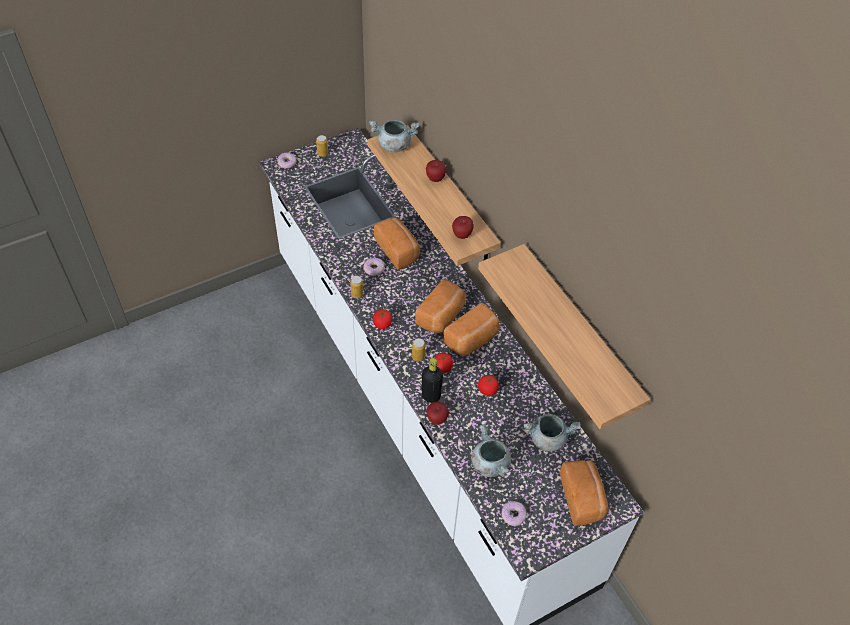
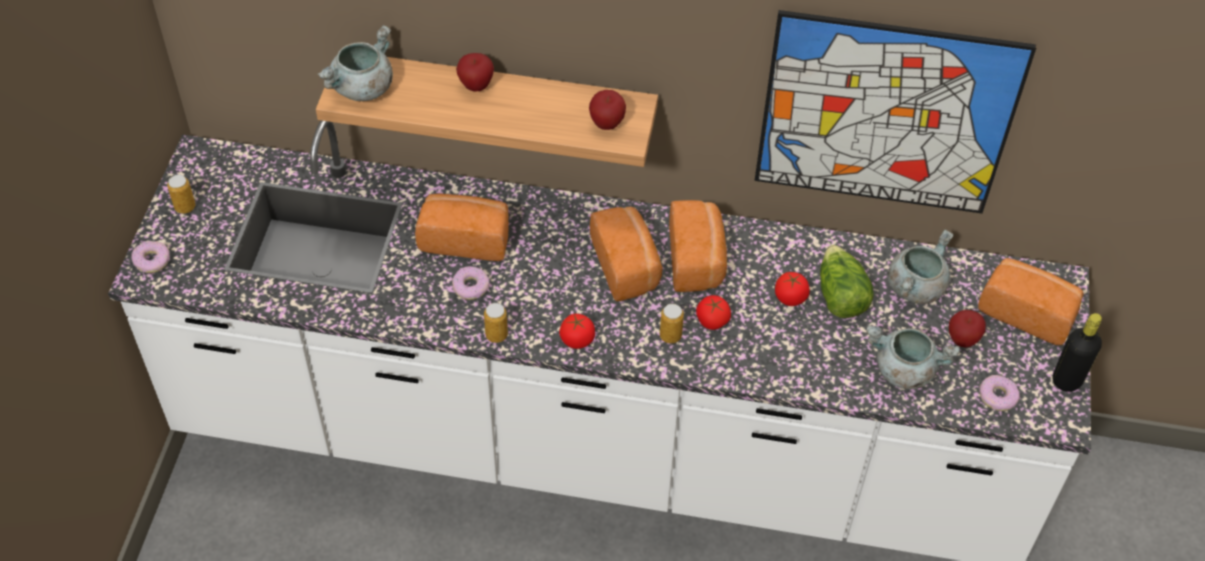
camera: 50 degrees left, 0 degrees up
(431, 396) = (746, 363): black bottle -> black bottle (1067, 380)
(437, 419) = (789, 381): apple -> apple (962, 340)
(509, 409) = (840, 295): none -> lettuce
(579, 333) = (886, 115): shelf -> picture

